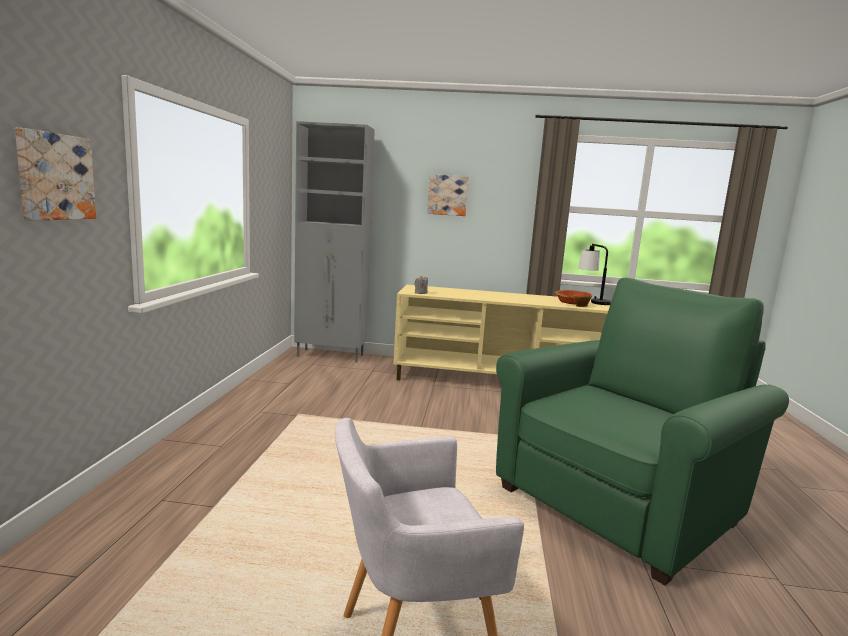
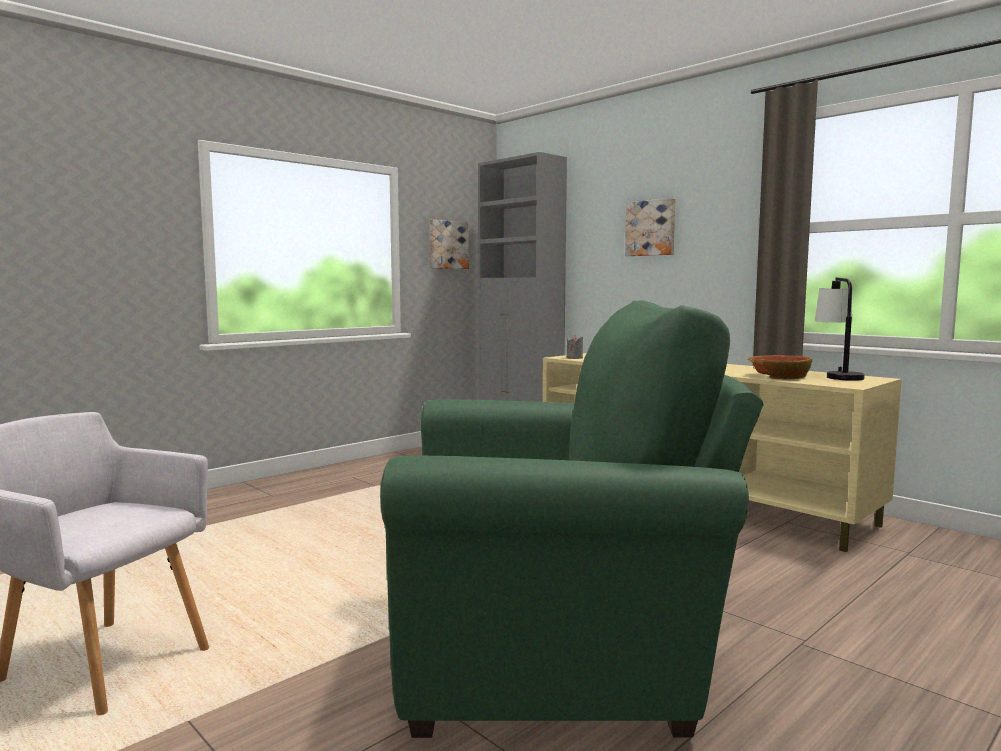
camera: 40 degrees right, 5 degrees down
(54, 176) = (109, 227): picture -> picture (447, 245)

